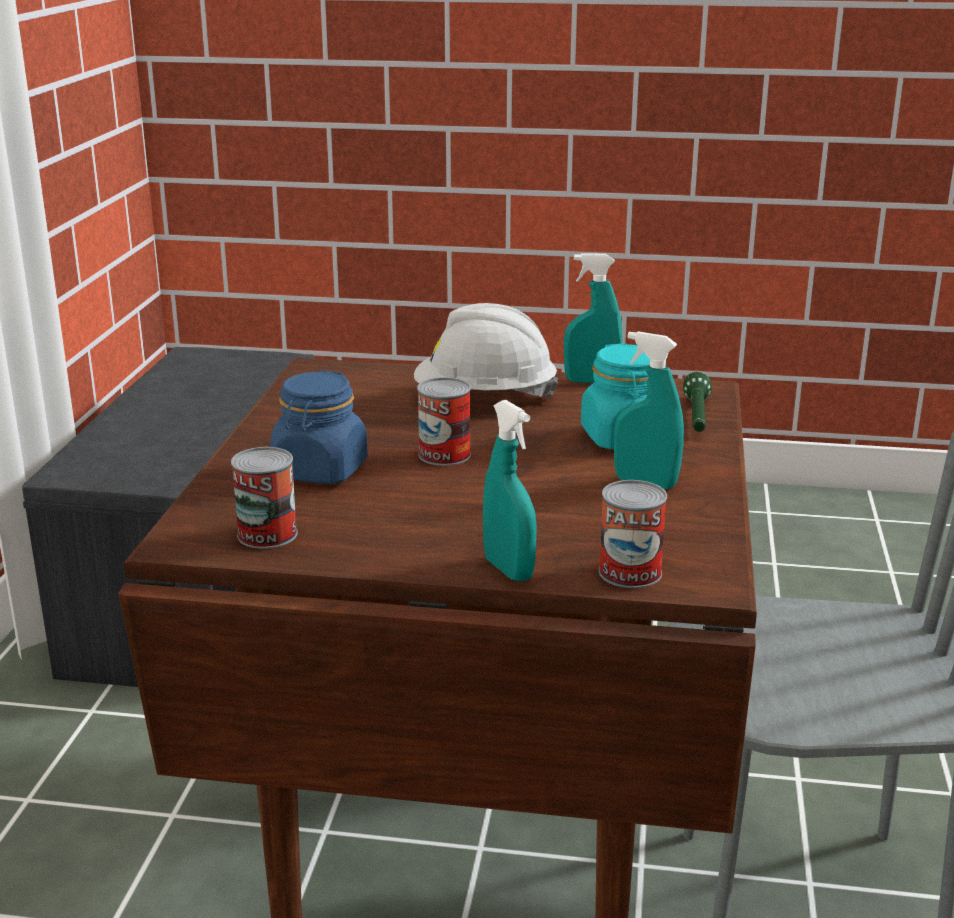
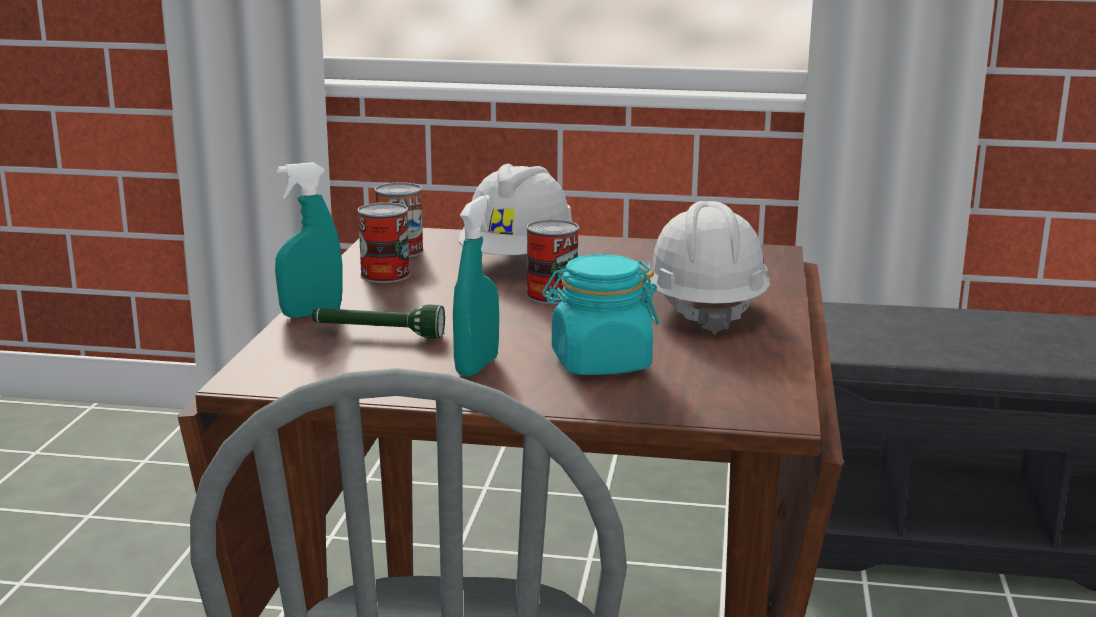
camera: 90 degrees right, 5 degrees down
(320, 470) = (518, 260): blue jar -> white hard hat
(591, 381) = (782, 355): turquoise spray bottle -> none
(630, 572) = (287, 351): can -> can (385, 275)
(697, 417) = (670, 401): green flashlight -> green flashlight (378, 334)

